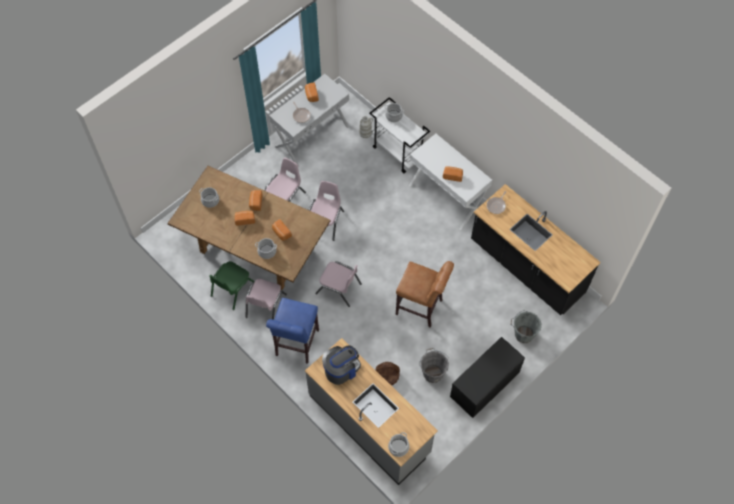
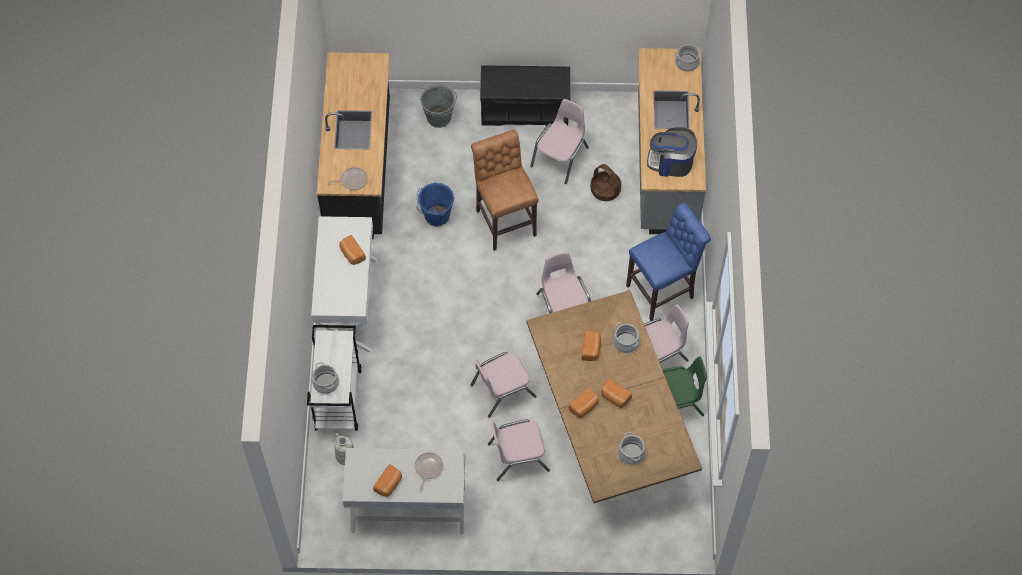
camera: 135 degrees left, 0 degrees up
(432, 373) = (560, 157): grey bucket -> pink chair
(458, 278) = (436, 216): none -> blue bucket

